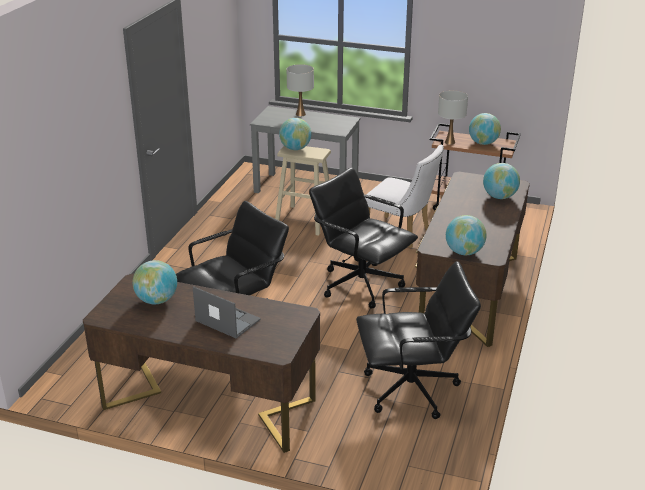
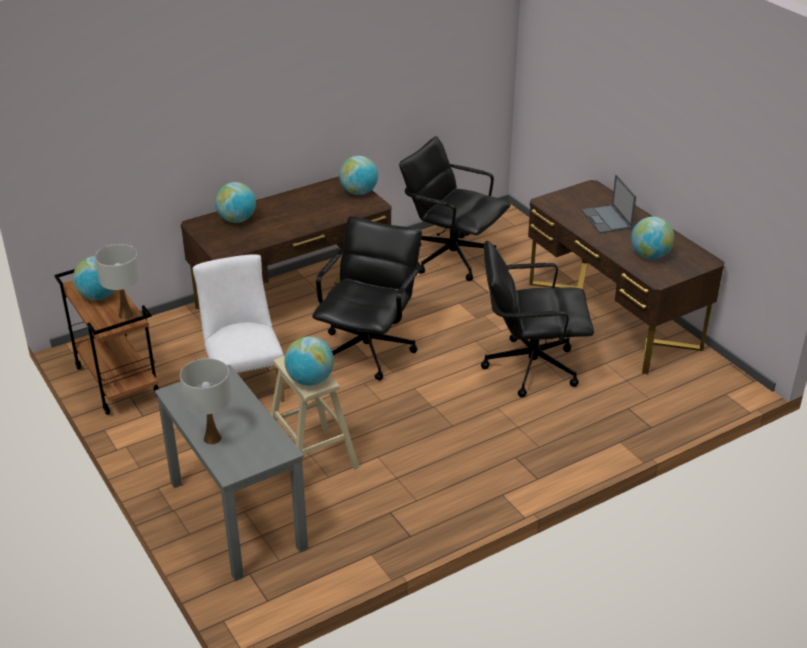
camera: 140 degrees left, 5 degrees up
(361, 284) = (369, 351): black office chair -> black office chair turned 150 degrees counterclockwise

